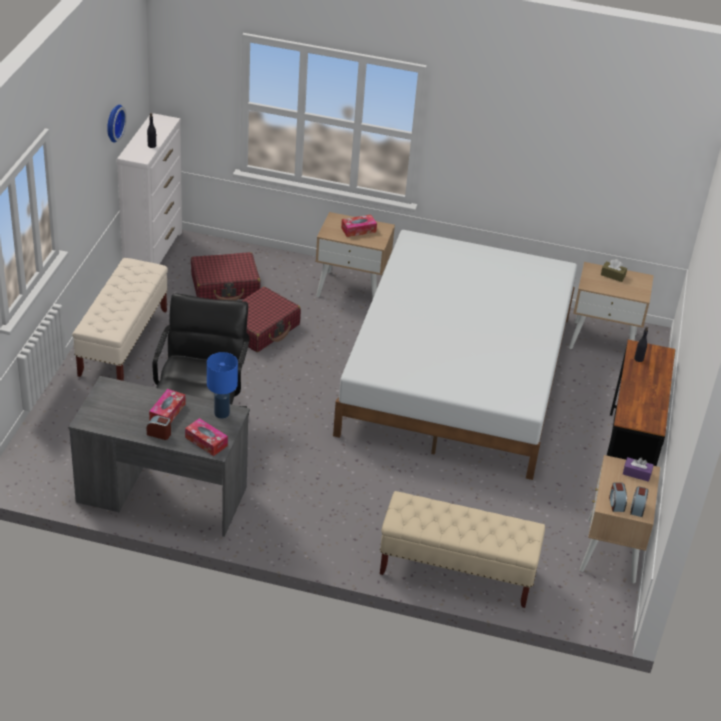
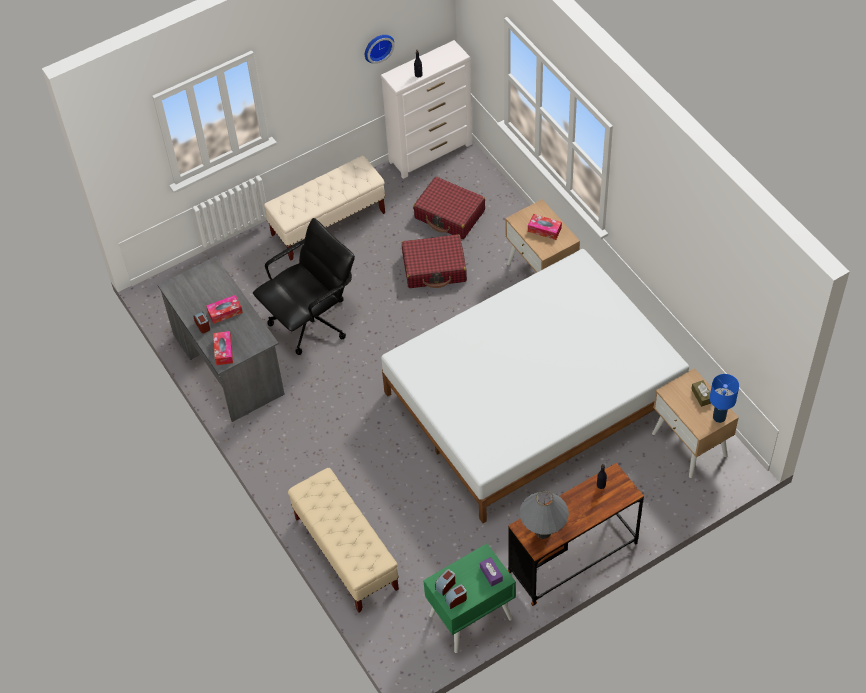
camera: 50 degrees right, 15 degrees up
(221, 413) = (256, 335): blue table lamp -> blue table lamp (718, 417)
(611, 550) = (470, 617): beige nightstand -> green nightstand
(644, 413) = (543, 531): none -> grey table lamp

